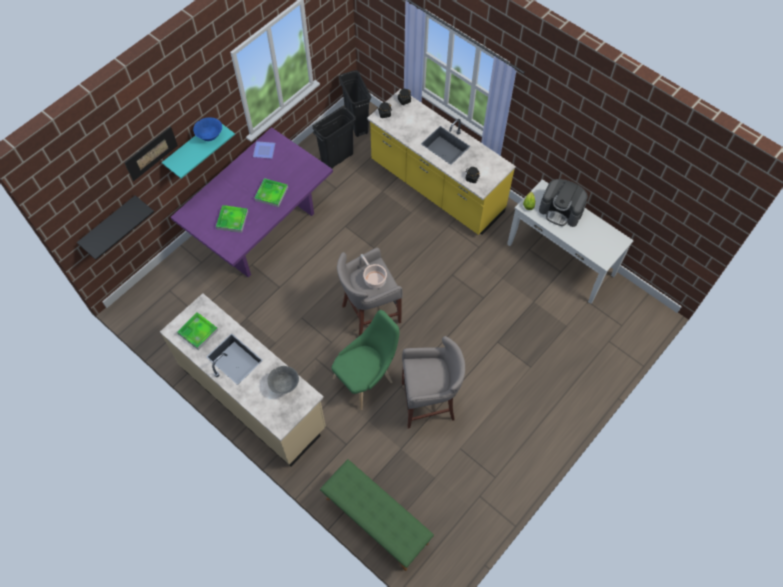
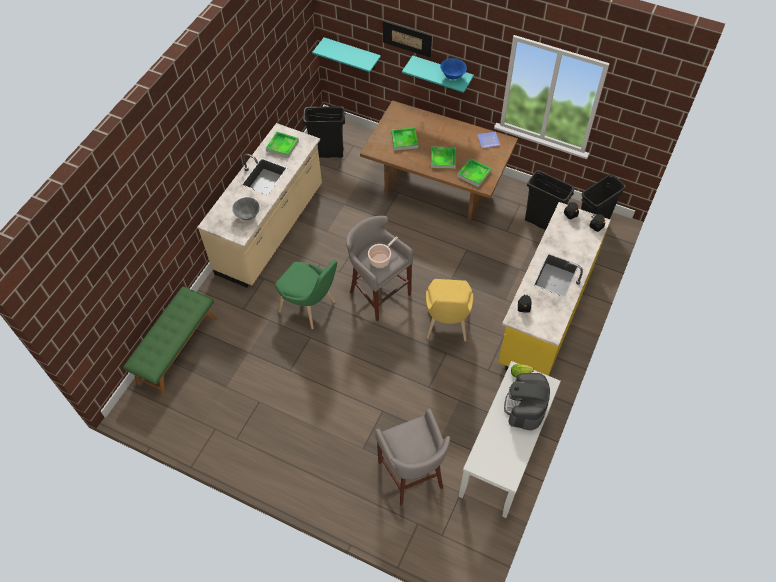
camera: 75 degrees right, 5 degrees down
(109, 224) = (352, 54): black shelf -> turquoise shelf
(169, 317) = (328, 153): none -> black trash can
(262, 229) = (437, 189): purple dining table -> brown dining table
(301, 174) = (474, 174): none -> tray
(424, 266) = (446, 325): none -> yellow chair
(429, 402) = (300, 365): grey stool -> grey stool (412, 475)

